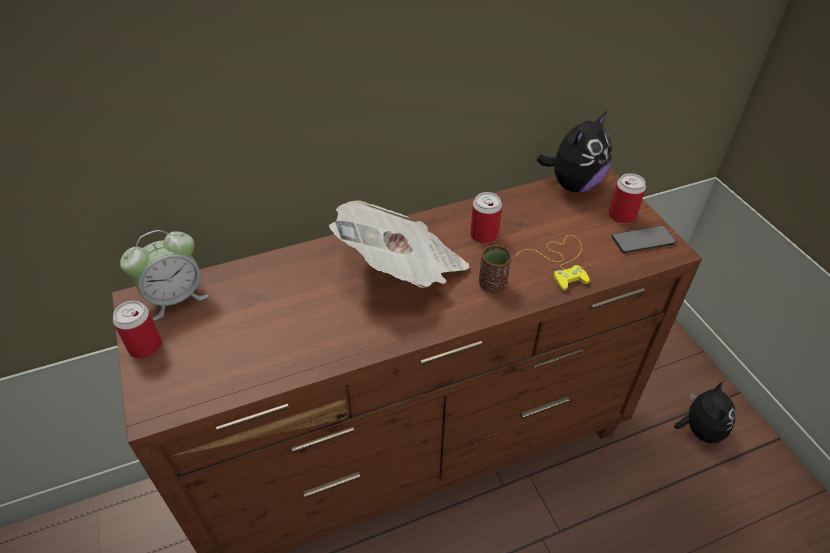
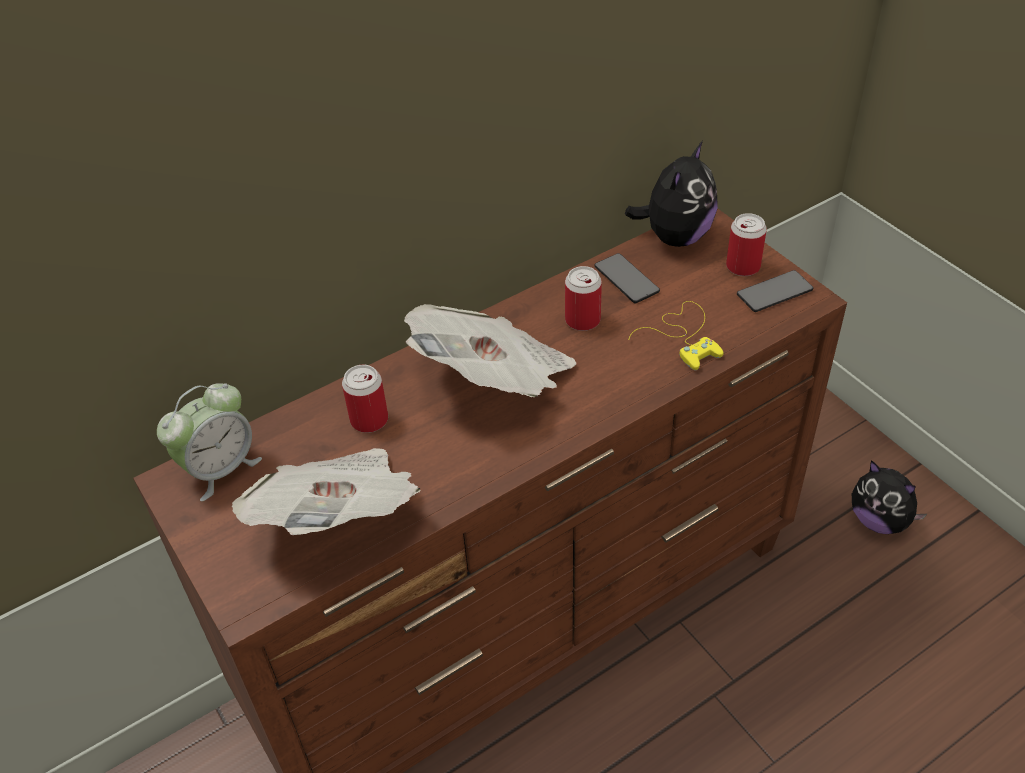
camera: 10 degrees left, 0 degrees up
(145, 346) = (205, 534): can -> can (369, 420)
(249, 354) = (340, 517): none -> newspaper
(492, 284) = (609, 378): brown cup -> none
(526, 210) = (626, 279): none -> phone
(699, 430) = (879, 520): plush toy -> plush toy turned 135 degrees clockwise

